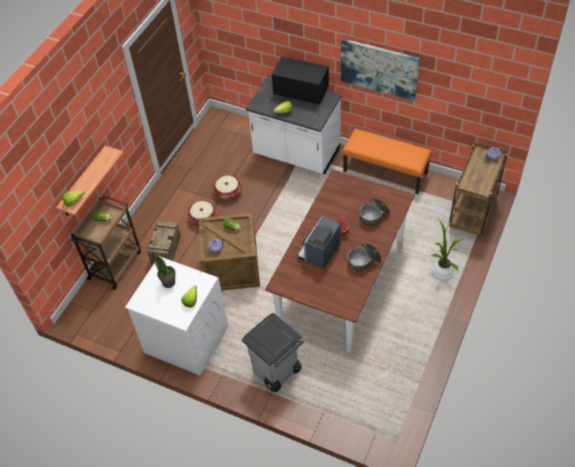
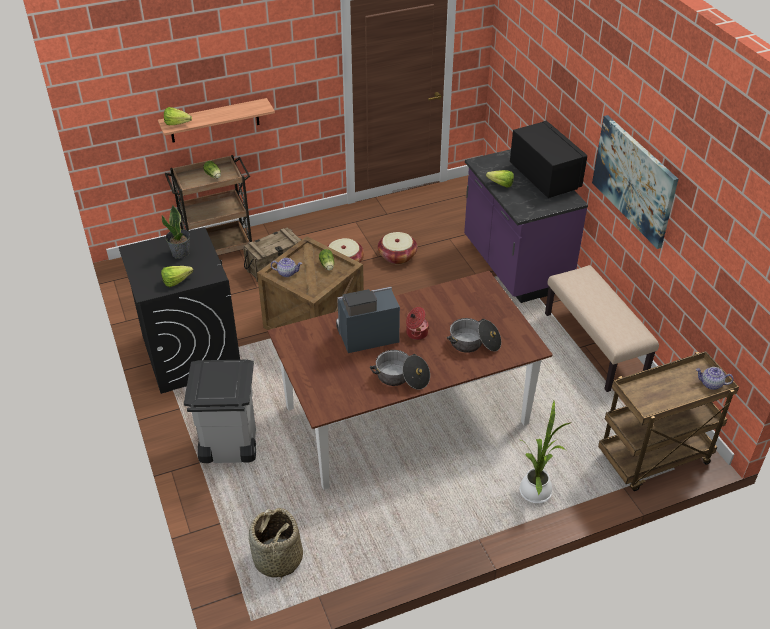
camera: 40 degrees right, 10 degrees down
(186, 339) = (190, 353): white washing machine -> black washing machine
(296, 153) = (514, 265): white counter -> purple counter
(371, 405) = (277, 559): none -> basket
(385, 172) = (595, 345): orange bench -> beige bench

